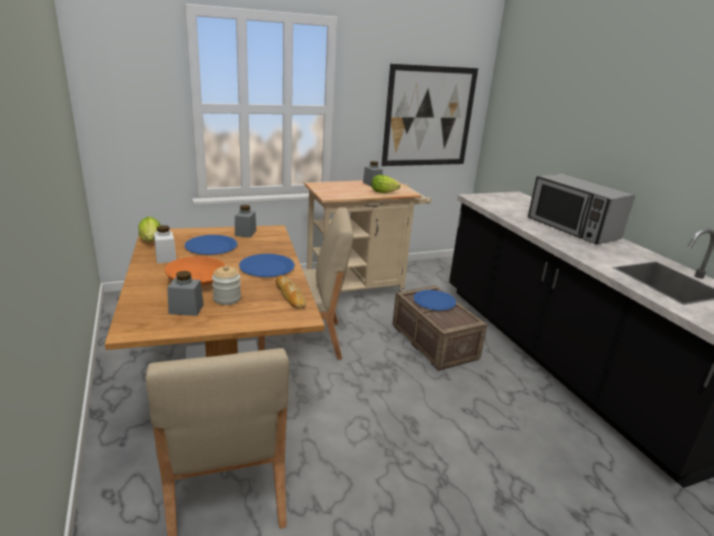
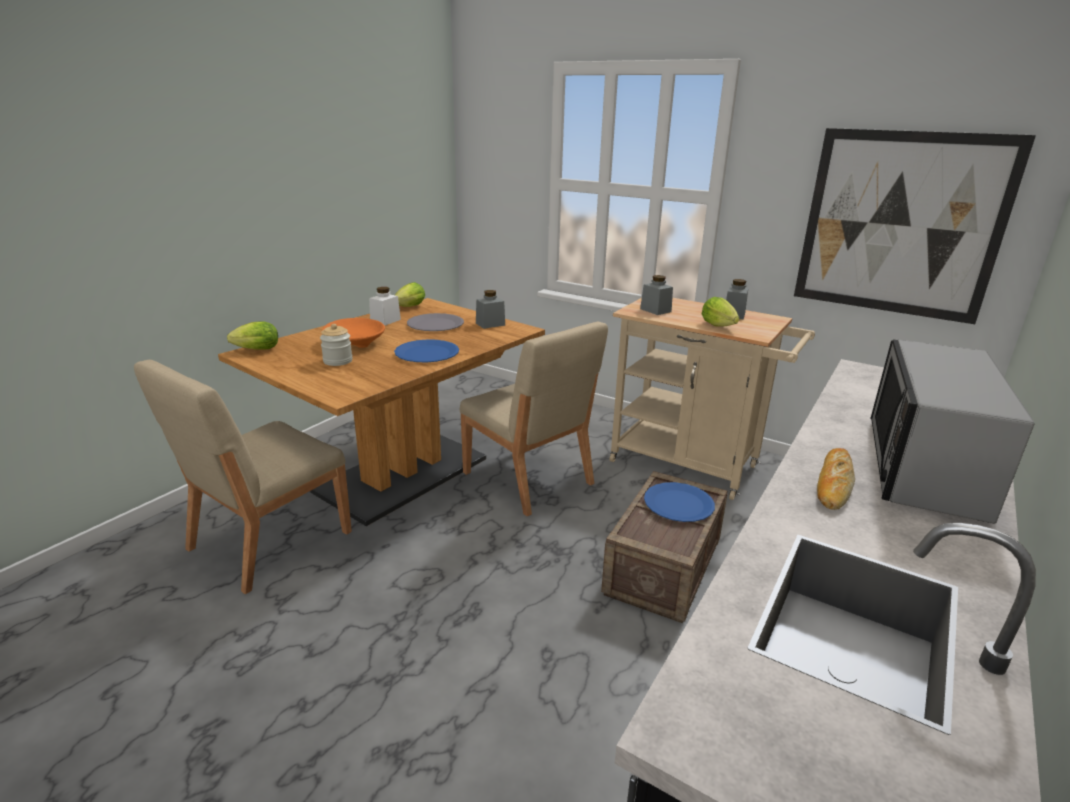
camera: 55 degrees right, 0 degrees up
(131, 324) = (254, 350): none -> lettuce
(186, 309) = (300, 356): grey jar -> grey jar (655, 310)
(211, 246) = (435, 324): blue plate -> grey plate
(290, 295) = (379, 378): bread -> bread (833, 483)

